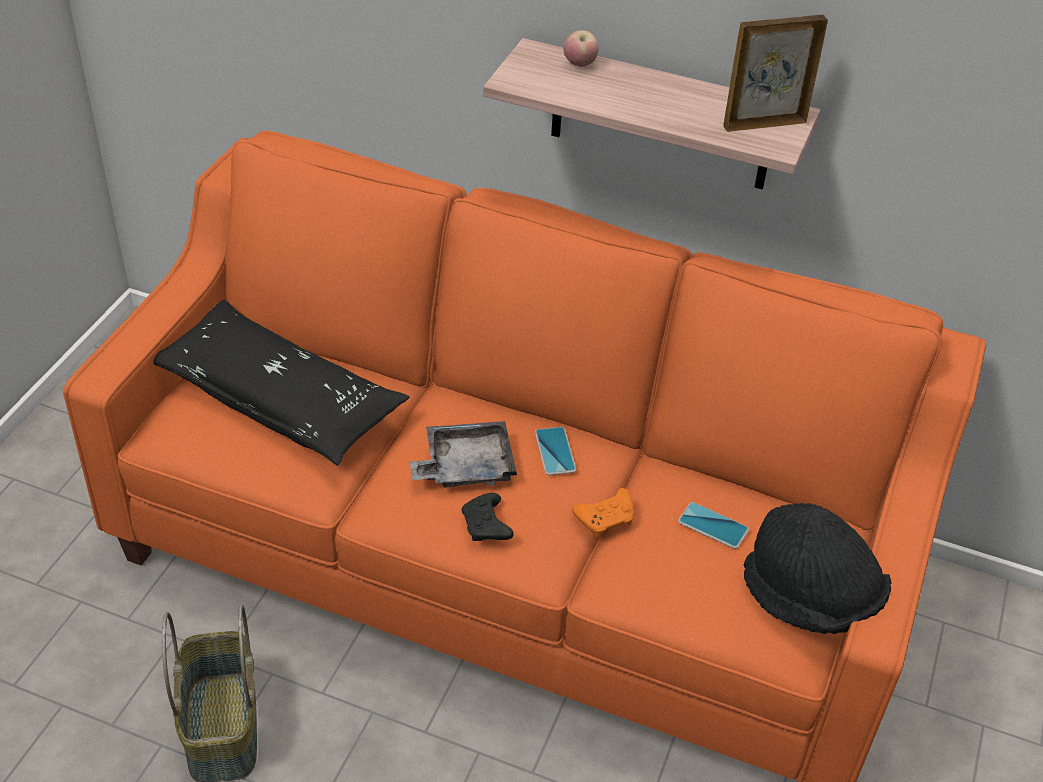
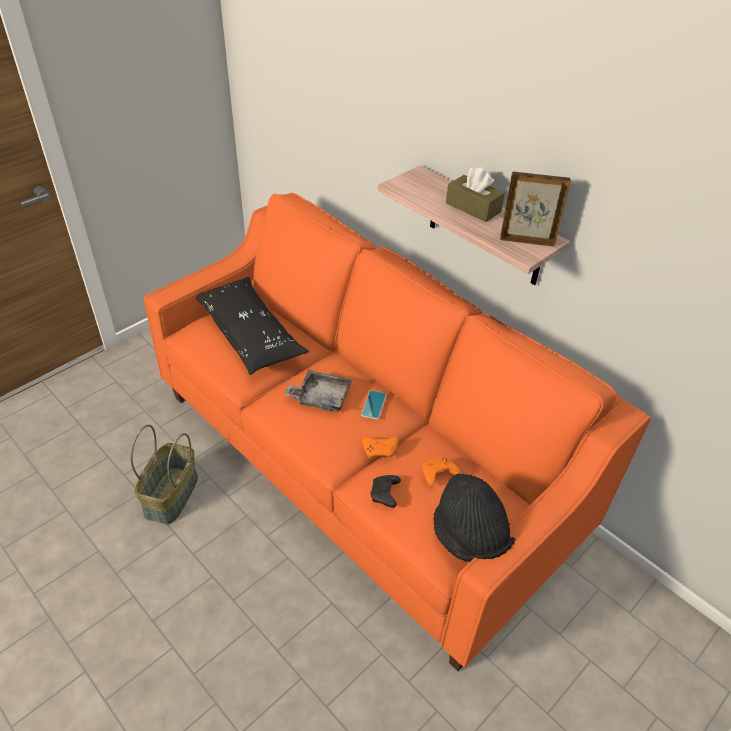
camera: 25 degrees right, 0 degrees up
(486, 526) = (311, 432): black game controller -> black game controller (385, 495)
(579, 64) = (441, 185): apple -> none
(652, 90) = (473, 207): none -> brown tissue box
(713, 526) = (437, 475): phone -> orange game controller

